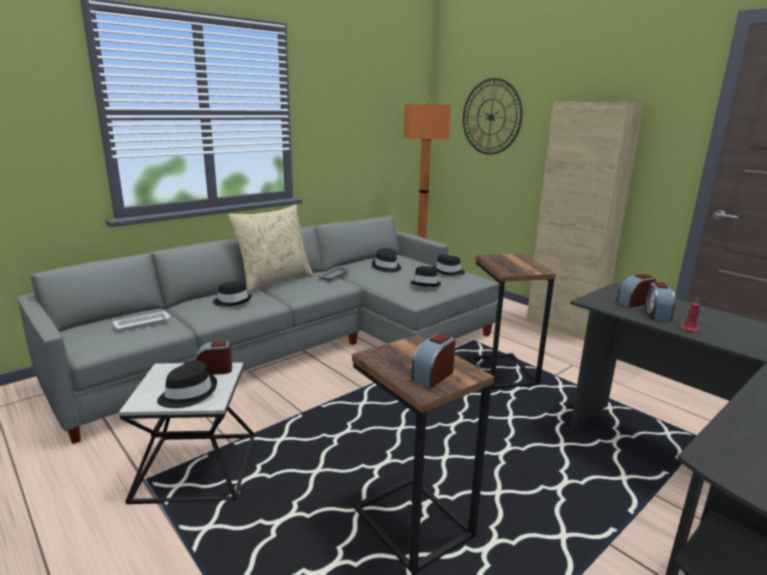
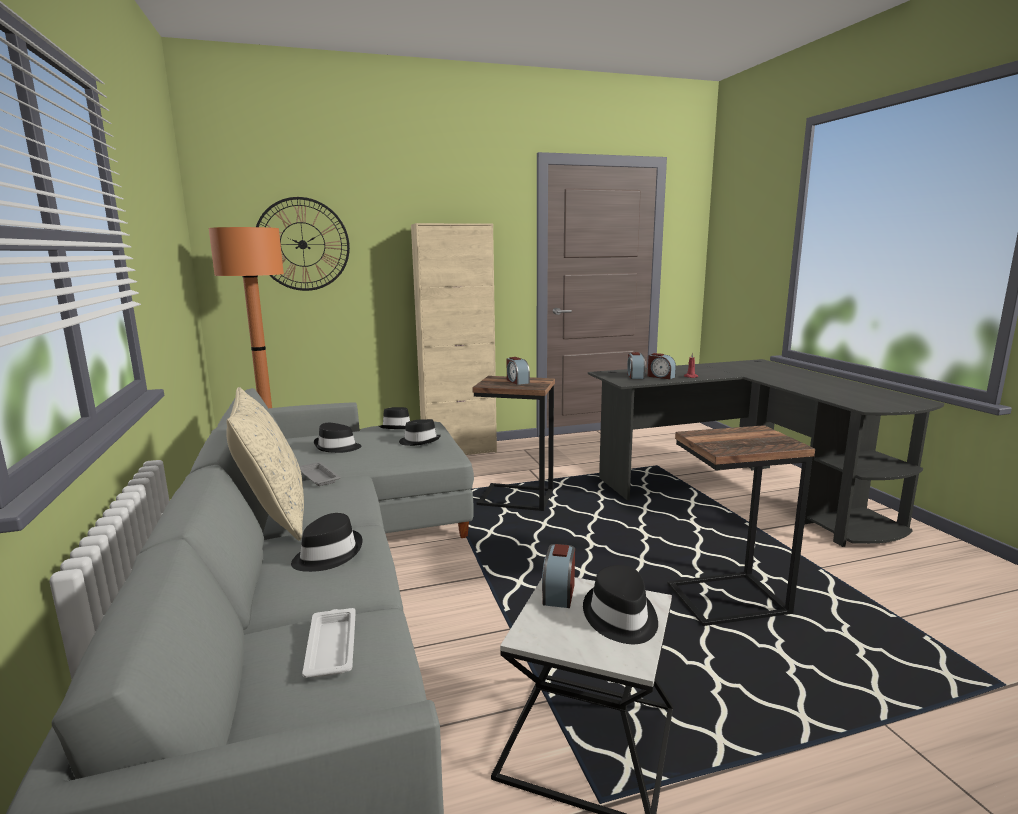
camera: 65 degrees left, 5 degrees down
(433, 375) = (764, 438): alarm clock -> alarm clock (517, 381)

